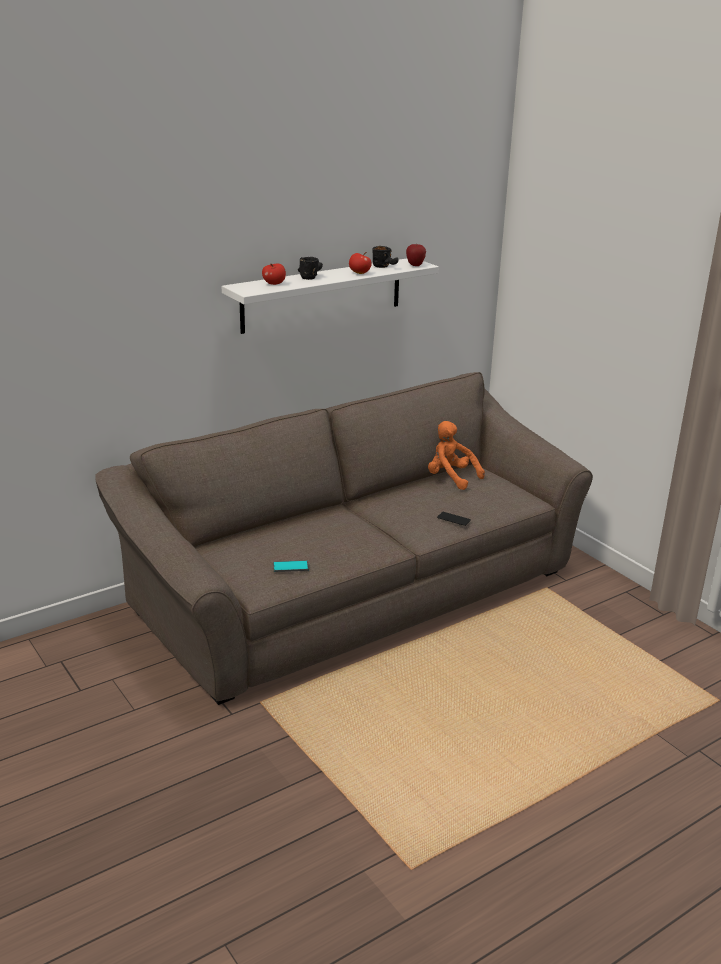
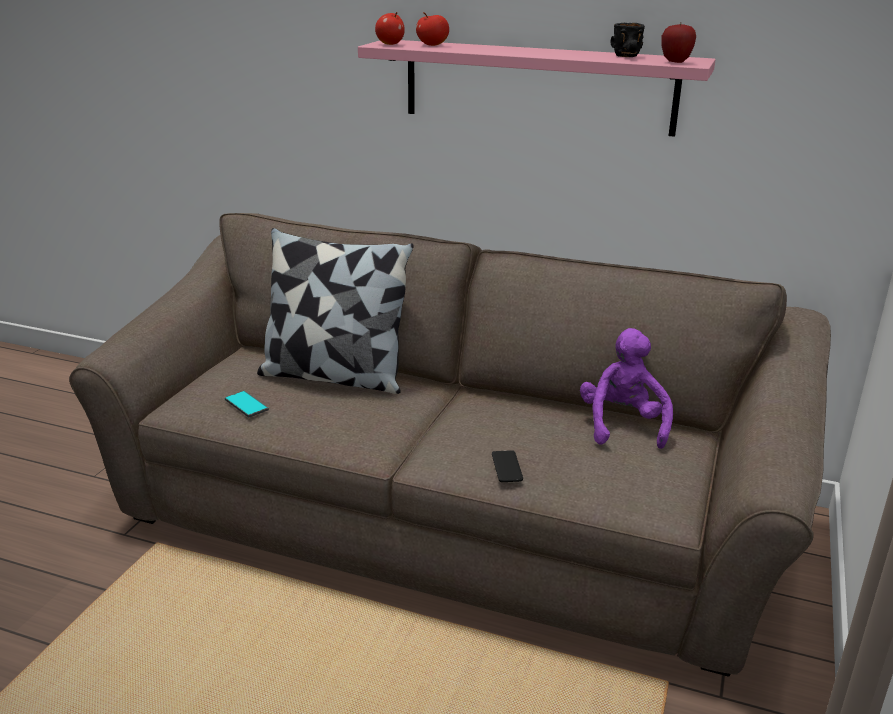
camera: 55 degrees right, 0 degrees up
(291, 530) = (334, 376): none -> pillow
(311, 276) = (500, 48): black mug -> none
(322, 295) = (538, 86): white shelf -> pink shelf
(359, 273) = (566, 55): apple -> apple (390, 44)
(450, 478) = (622, 425): orange plush toy -> purple plush toy

